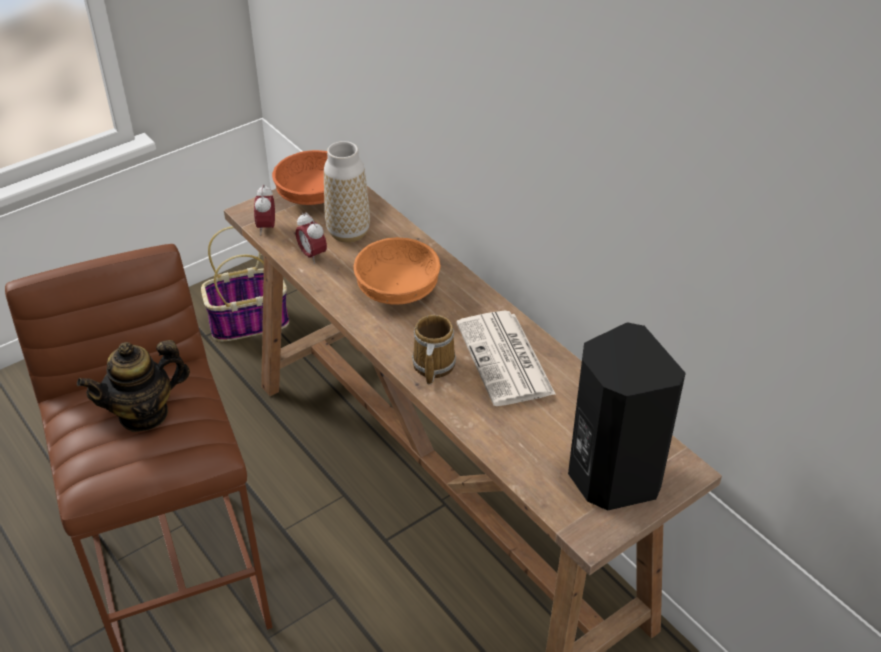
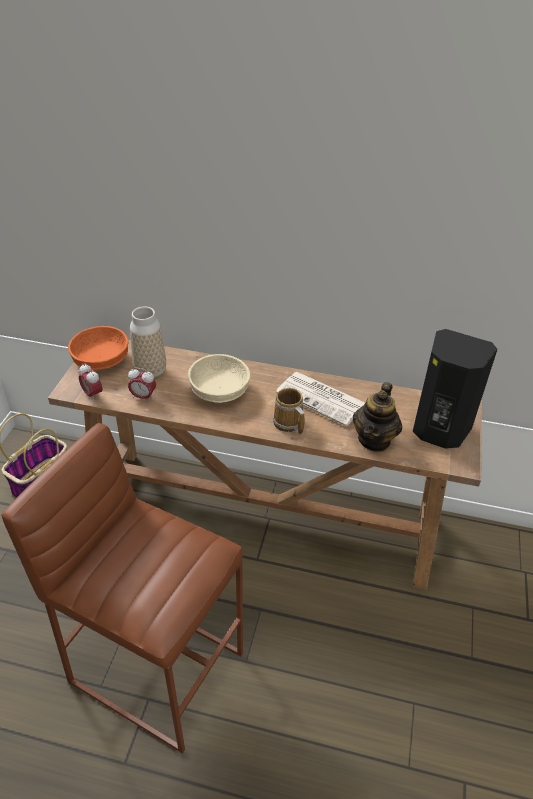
camera: 40 degrees left, 0 degrees up
(144, 414) = (149, 553): teapot -> teapot (374, 439)
(396, 289) = (218, 391): orange bowl -> beige bowl

